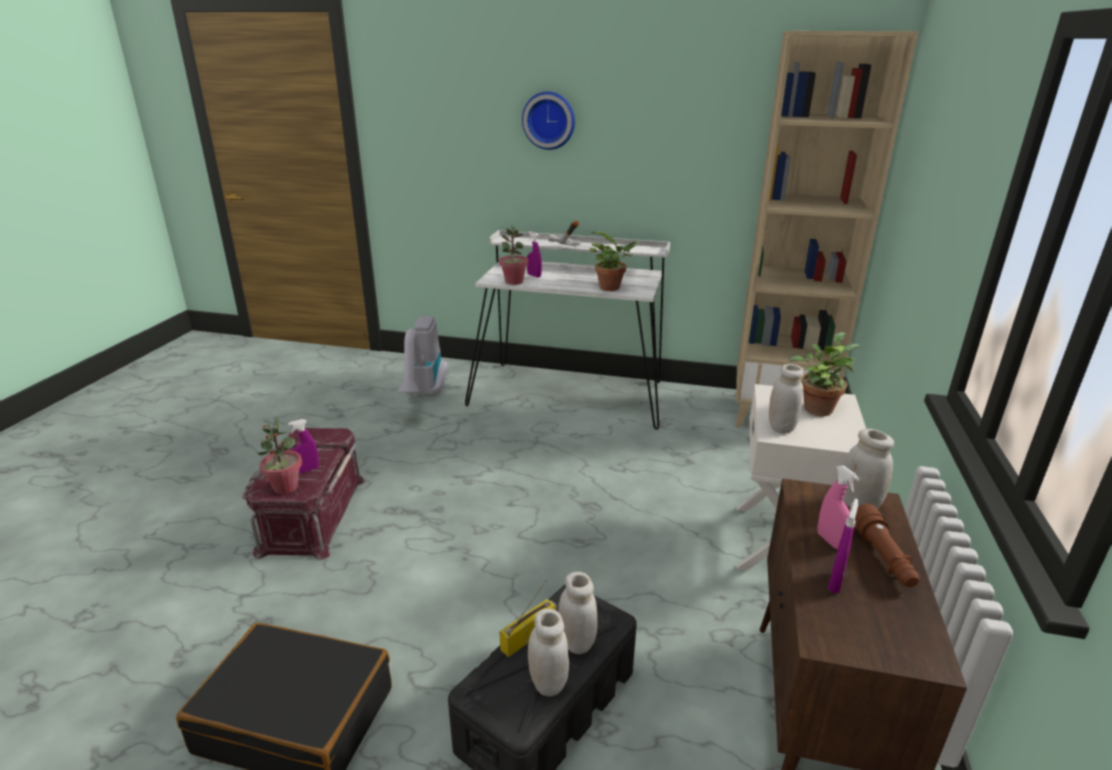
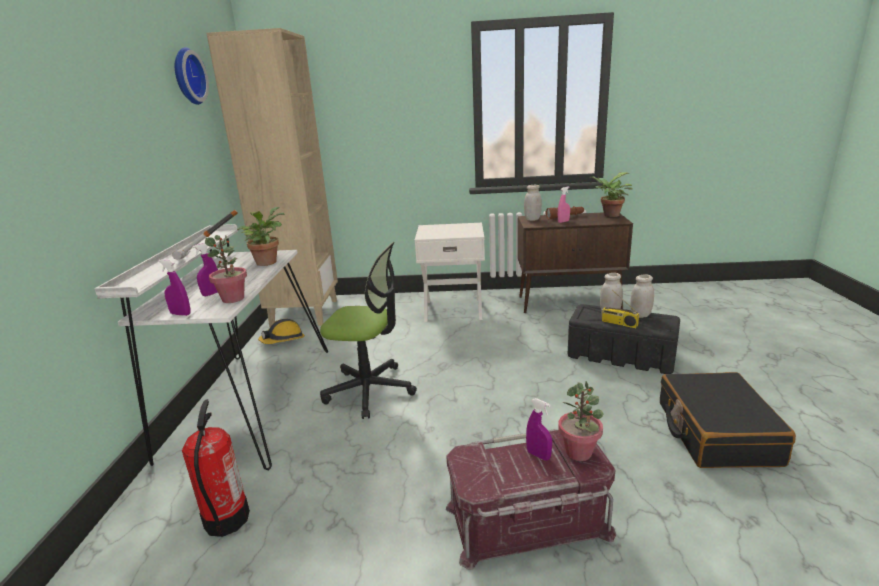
camera: 100 degrees left, 5 degrees down
(424, 394) = (226, 520): vacuum cleaner -> fire extinguisher
(549, 120) = (89, 123): wall clock -> wall clock (187, 76)
(558, 452) = (370, 390): none -> office chair
(697, 403) = (283, 340): none -> hard hat
(781, 427) = (466, 233): white jar -> none
(817, 407) = (439, 229): potted plant -> potted plant (609, 215)
(835, 582) = (588, 221): purple spray bottle -> purple spray bottle (181, 314)

